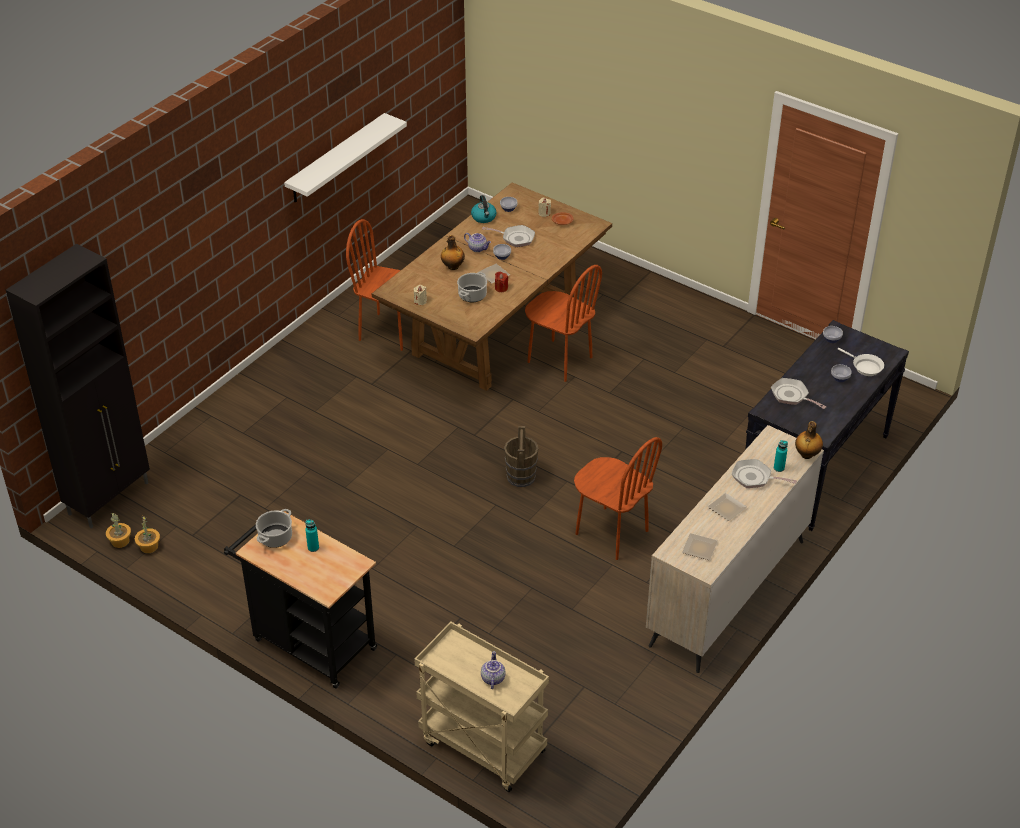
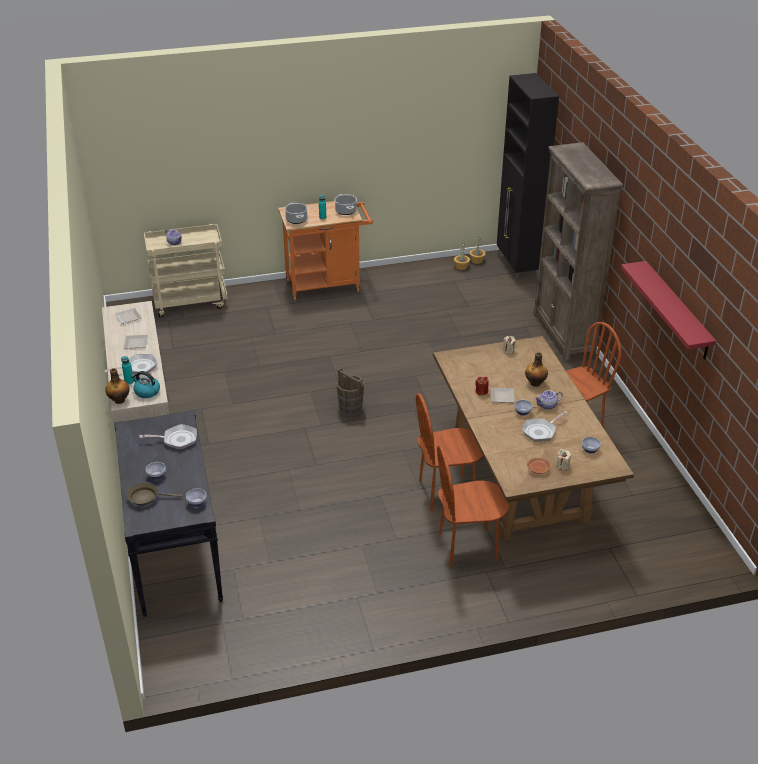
camera: 130 degrees right, 5 degrees down
(232, 400) = (563, 335): none -> brown bookcase
(309, 641) = (327, 285): black cart -> orange cart
(336, 159) = (677, 310): white shelf -> red shelf
(472, 295) = (488, 375): cooking pot -> cooking pot (296, 219)
(484, 217) = (590, 430): kettle -> kettle (146, 392)
(611, 533) = (255, 417): brown chair -> brown chair (468, 547)
(865, 367) = (146, 497): white frying pan -> brown frying pan

